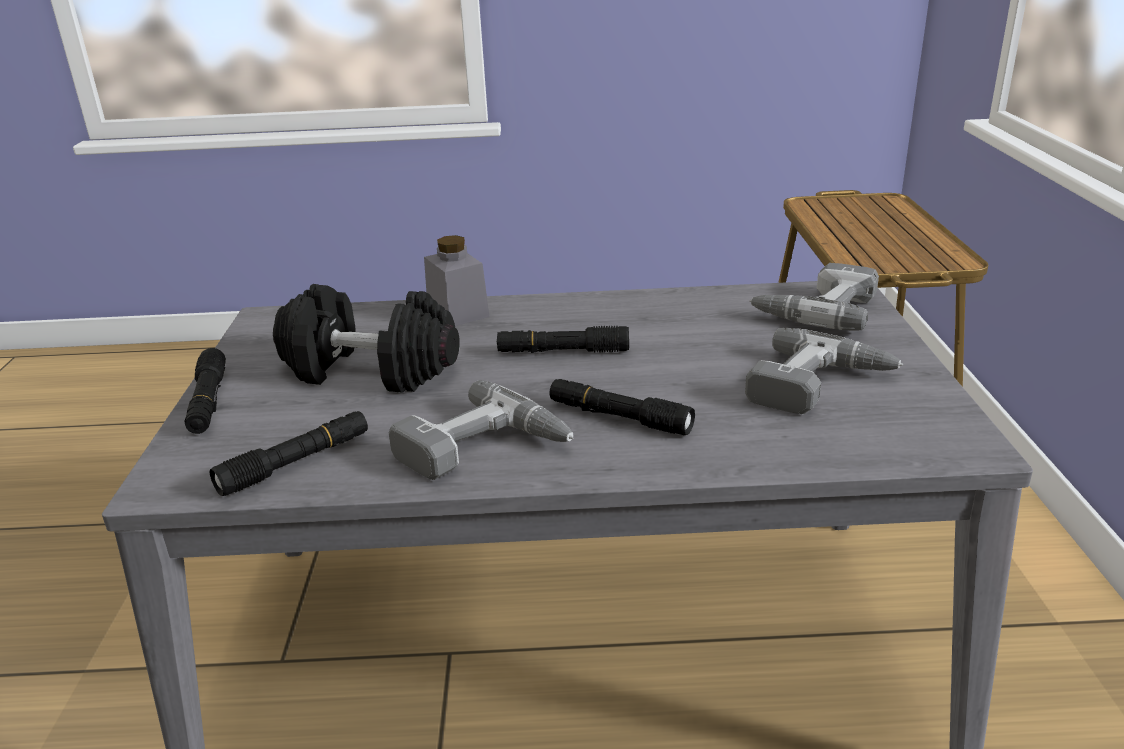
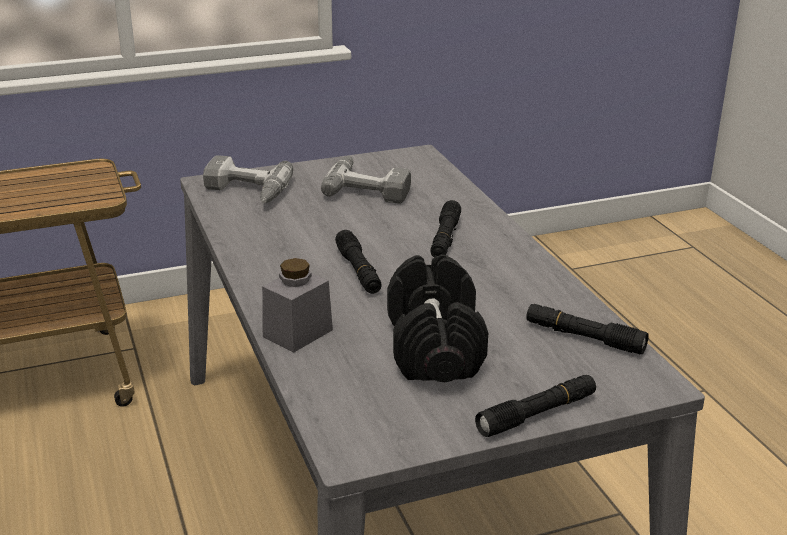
camera: 110 degrees left, 0 degrees up
(484, 450) = (515, 274): power drill -> none

